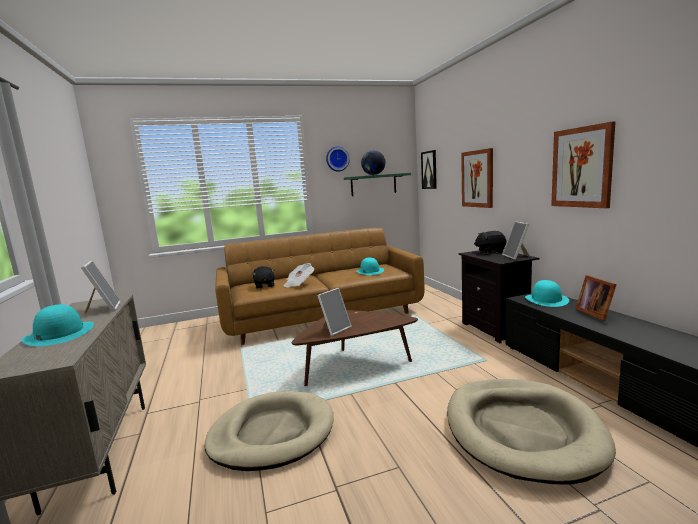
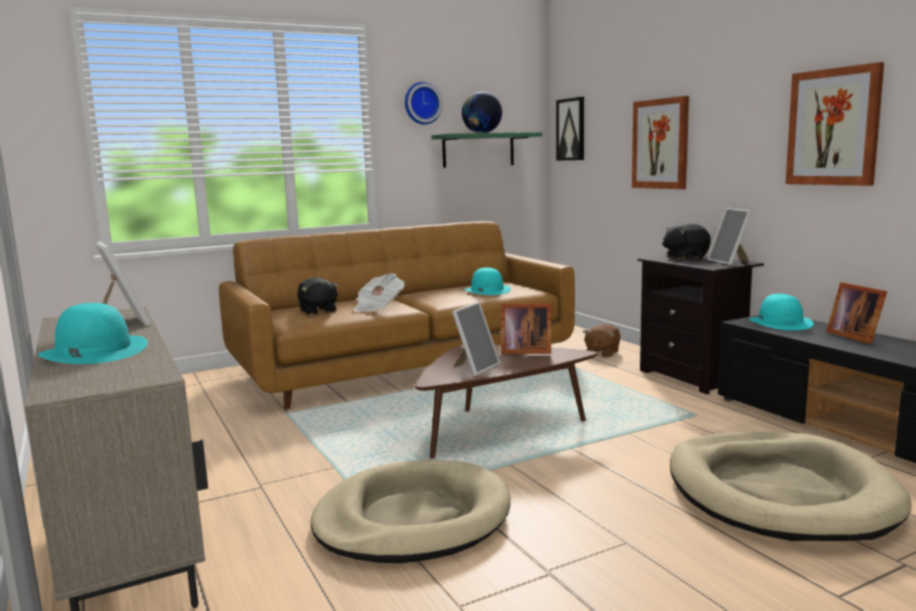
camera: 10 degrees left, 0 degrees up
(372, 316) = (524, 351): none -> picture frame
(443, 309) = (602, 353): none -> brown plush toy

